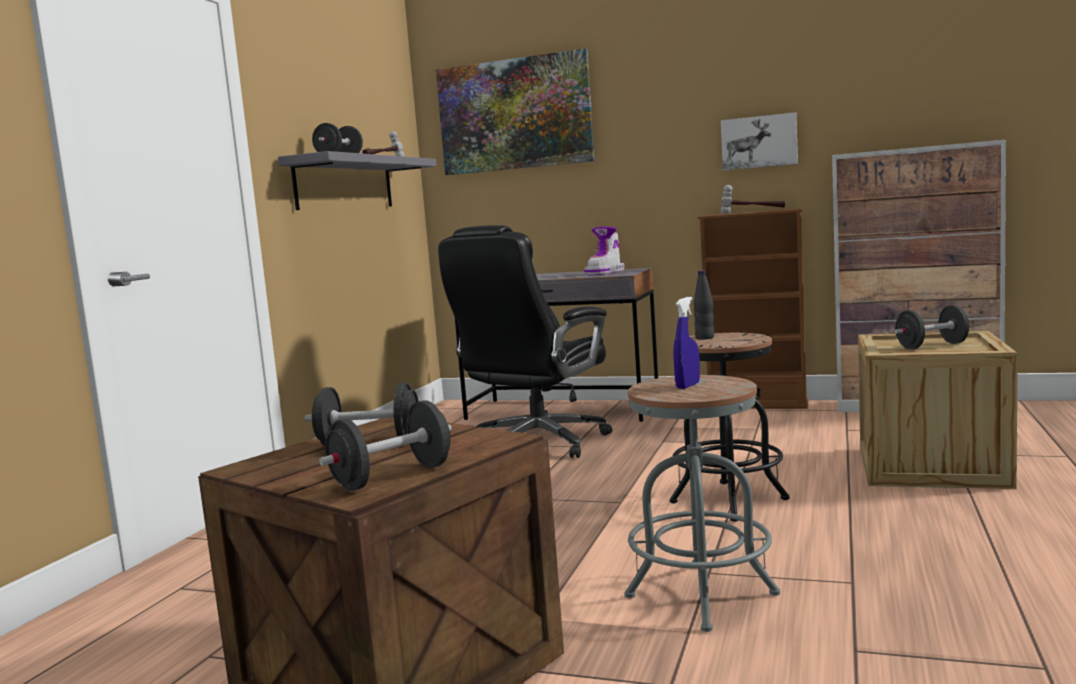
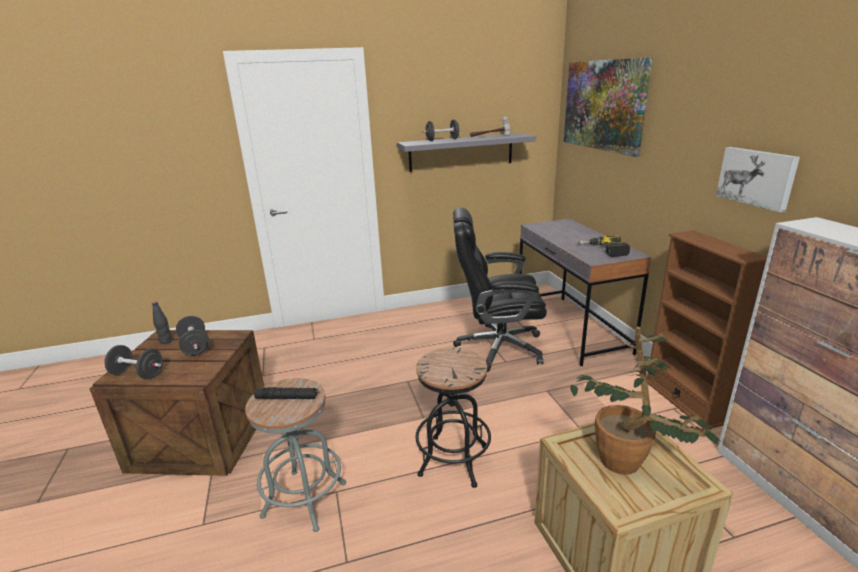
camera: 55 degrees right, 15 degrees up
(605, 272) = (603, 251): boot -> power drill
(688, 386) = (287, 398): blue spray bottle -> black flashlight
(704, 338) = (454, 357): black bottle -> black bottle (166, 341)
(752, 211) = (719, 245): hammer -> none
(932, 346) = (628, 467): black dumbbell -> potted plant

